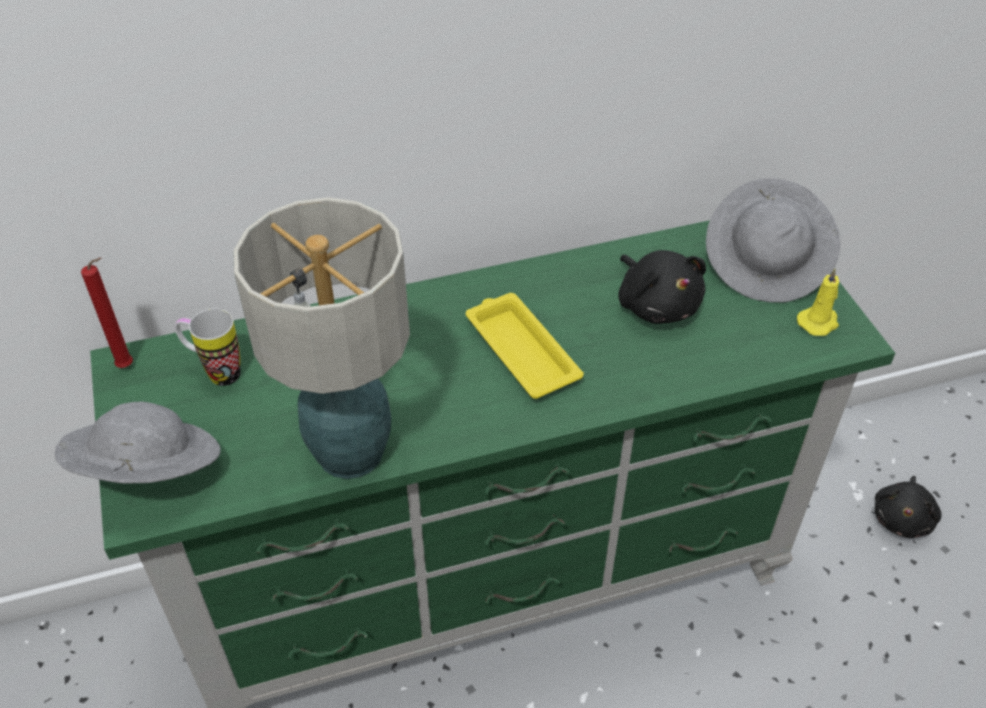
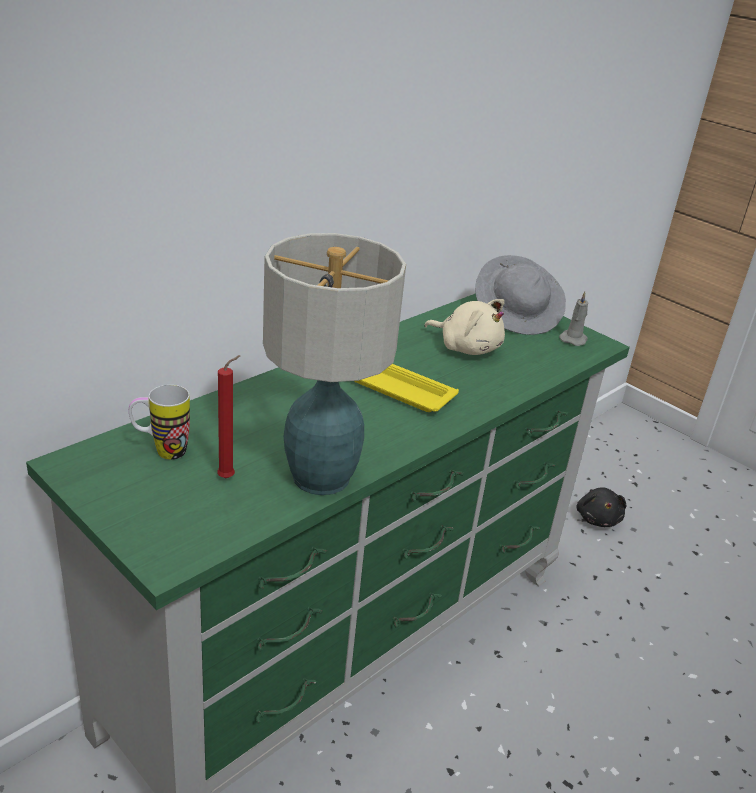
camera: 30 degrees left, 15 degrees down
(128, 366) = (75, 464): red candle -> red candle (229, 477)
(146, 472) = (152, 532): grey hat -> none
(657, 304) = (467, 348): black plush toy -> beige plush toy
(818, 322) = (573, 339): yellow candle -> grey candle

